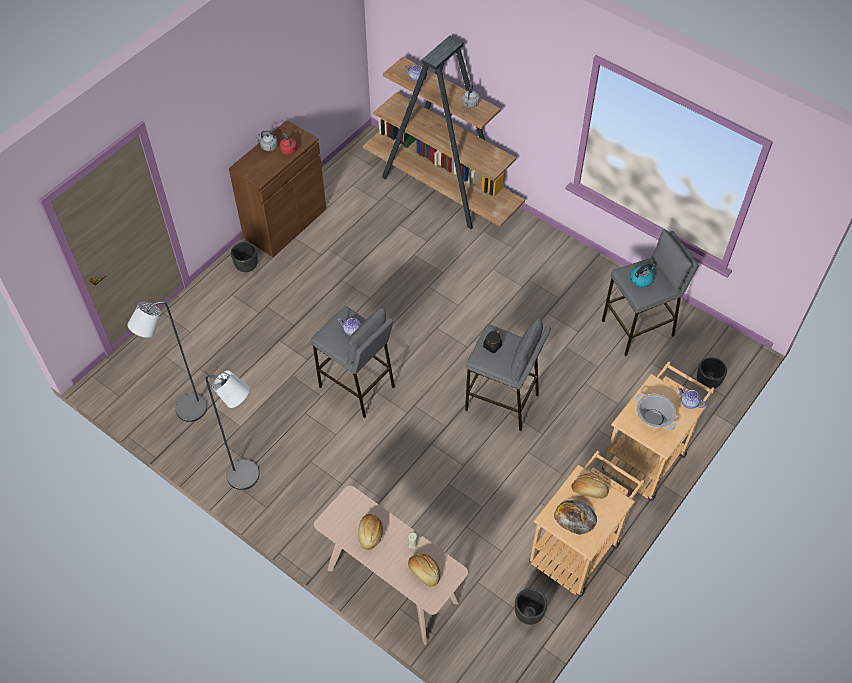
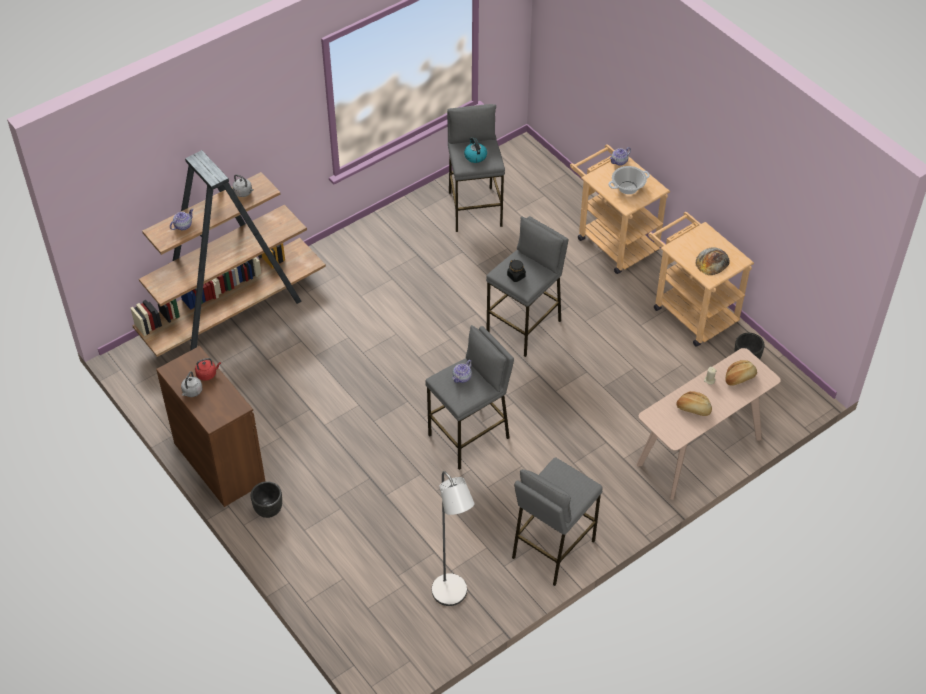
camera: 75 degrees left, 5 degrees down
(249, 477) = (552, 549): grey floor lamp -> grey stool
(589, 490) = (689, 246): bread -> none
(707, 382) = (549, 180): black planter -> none

